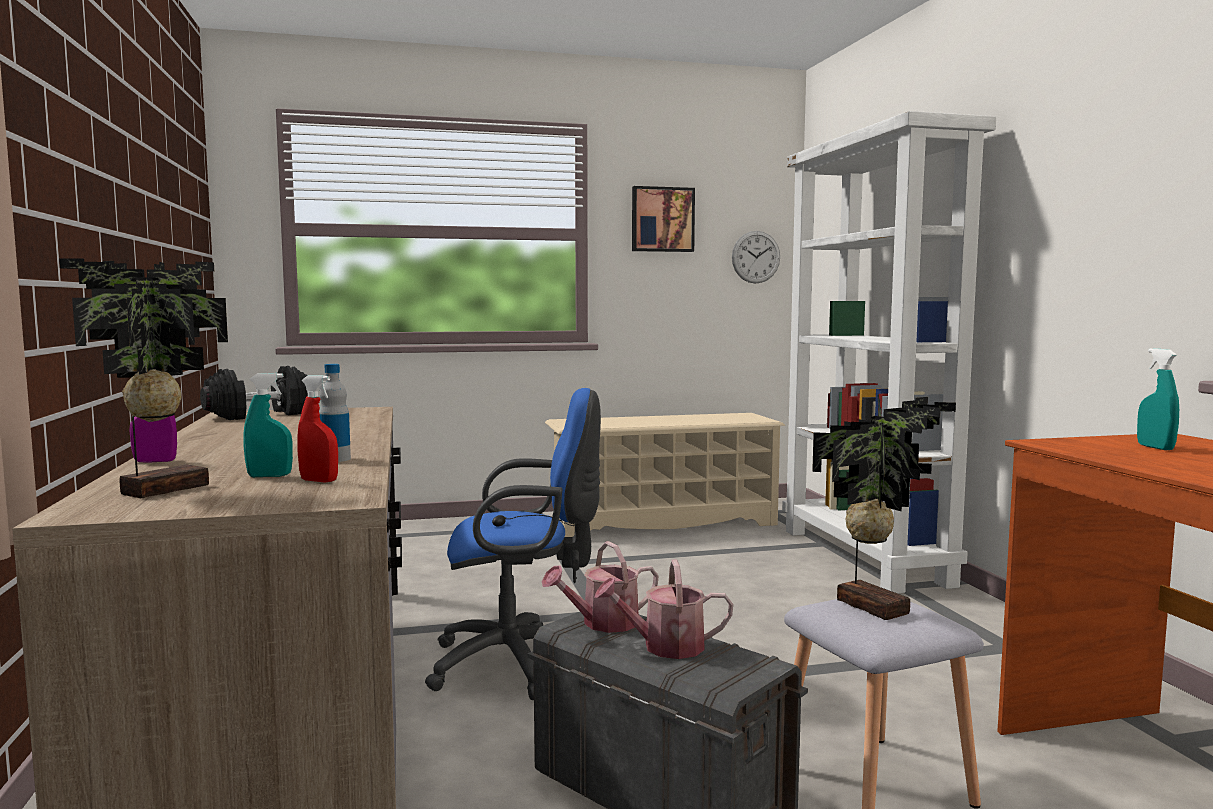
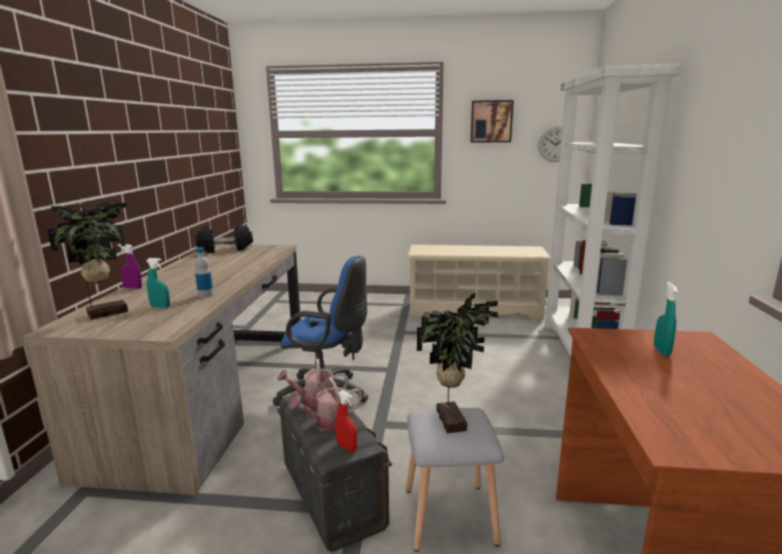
camera: 20 degrees right, 10 degrees up
(319, 481) = (174, 314): red spray bottle -> red spray bottle (347, 447)
(664, 646) = (328, 423): watering can -> watering can turned 45 degrees counterclockwise

